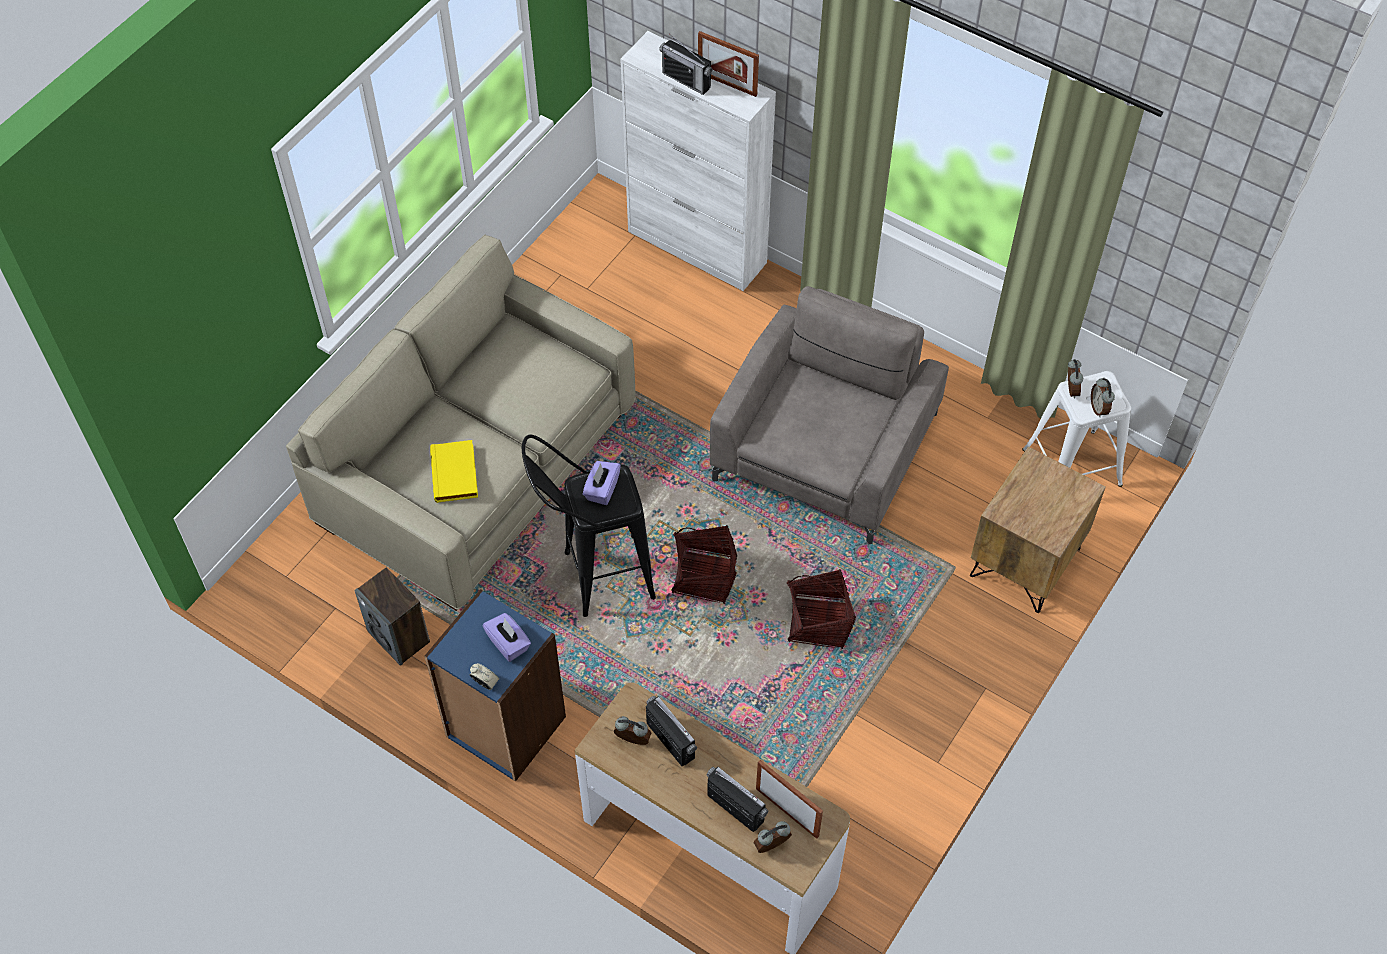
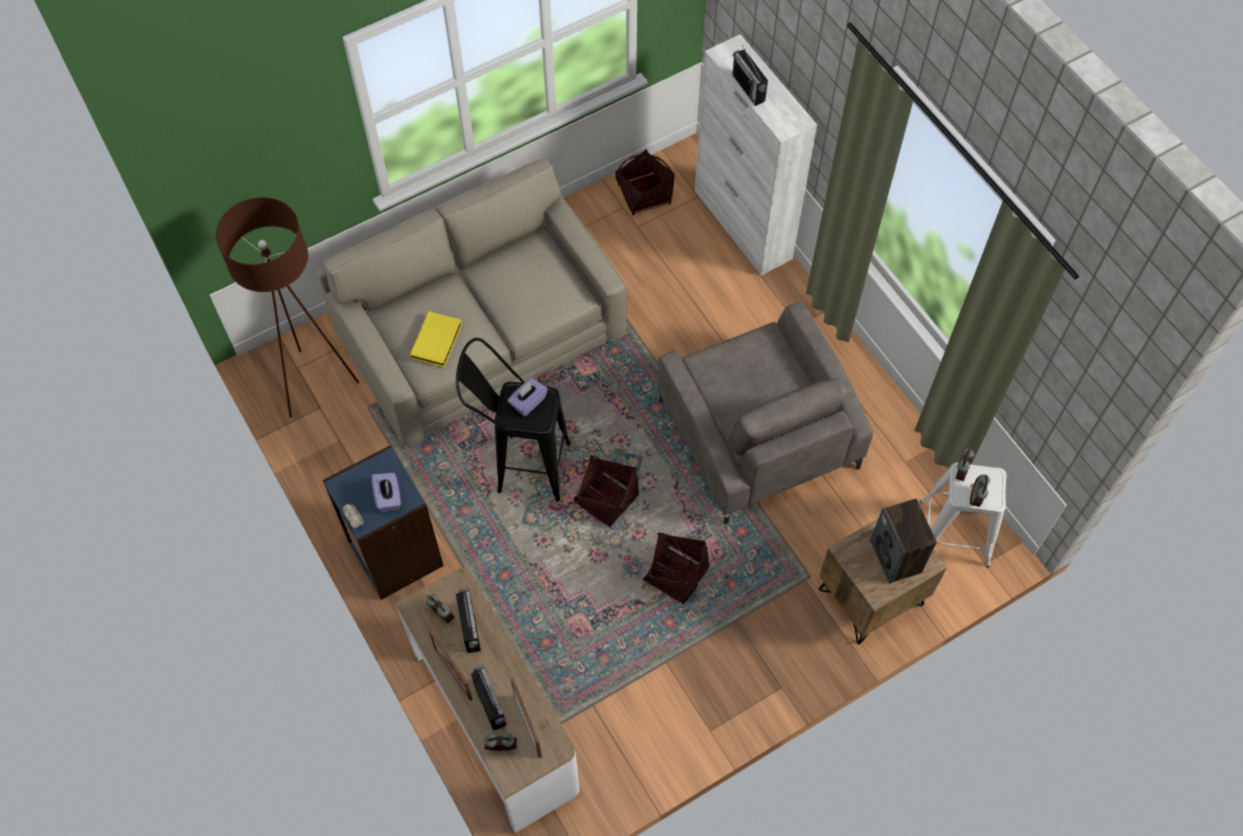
camera: 25 degrees right, 5 degrees up
(316, 584) = (315, 383): none -> brown floor lamp
(399, 637) = (354, 450): speaker -> speaker (896, 557)
(577, 254) = (644, 195): none -> basket
(727, 84) = (780, 103): picture frame -> picture frame (453, 673)
(825, 447) = (757, 433): grey armchair -> grey armchair turned 105 degrees clockwise

